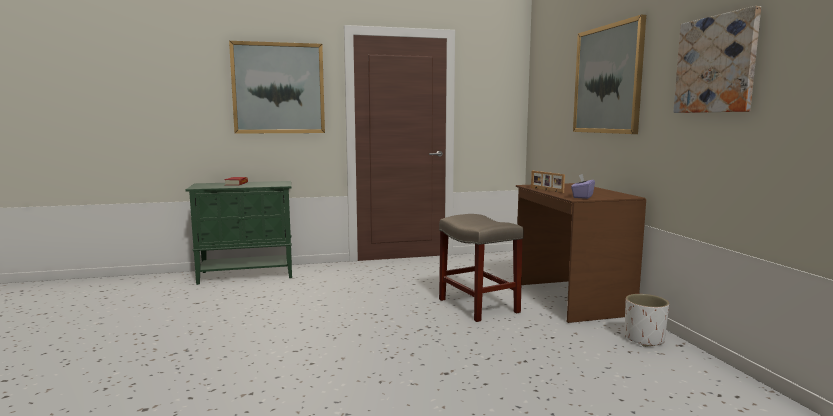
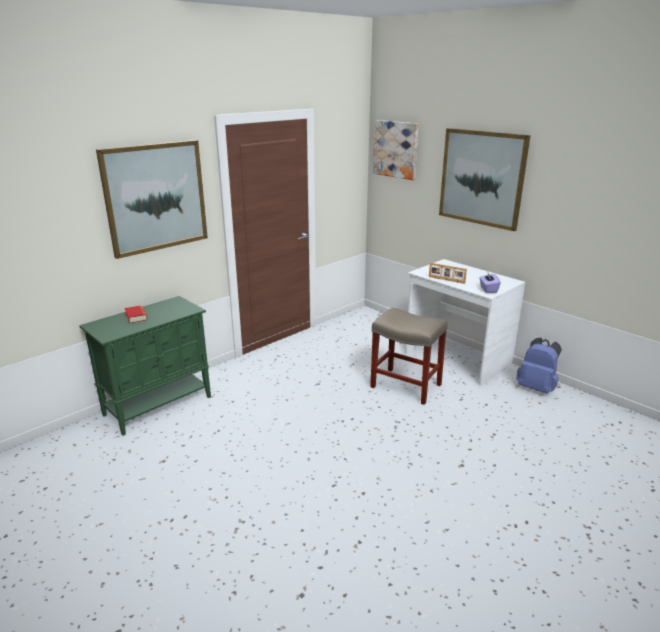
camera: 30 degrees left, 15 degrees up
(569, 299) = (456, 358): brown desk -> white desk
(644, 339) = (536, 388): white planter -> blue backpack
(716, 64) = (600, 195): picture -> picture (396, 149)

